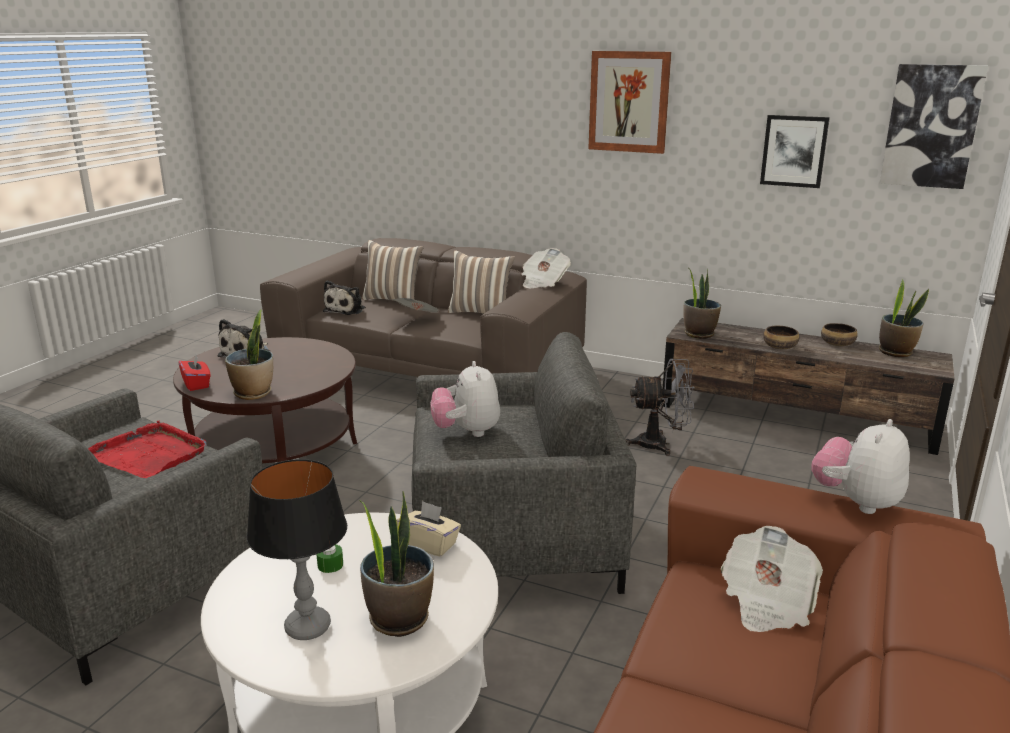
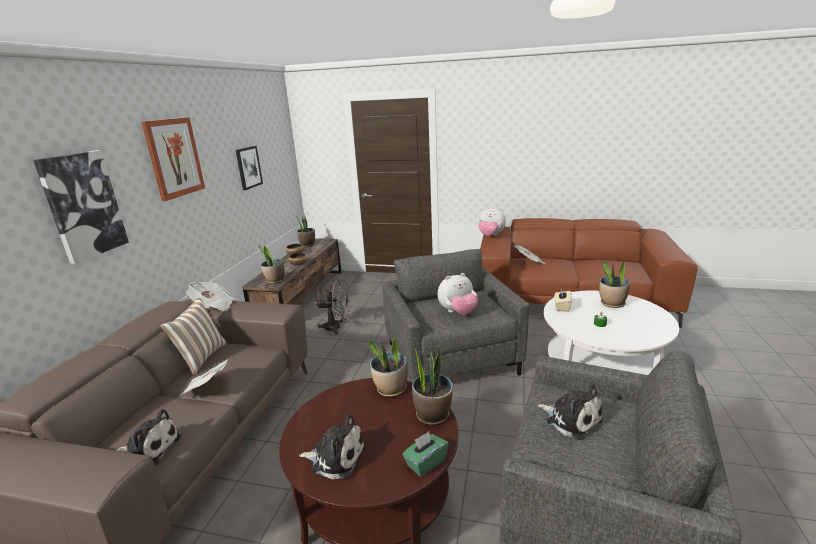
camera: 100 degrees left, 0 degrees up
(149, 454) = (571, 419): red tray -> plush toy
(196, 384) = (425, 462): red tissue box -> green tissue box
(308, 627) = (639, 318): table lamp -> none
(318, 378) = (391, 389): none -> potted plant
(393, 300) = (128, 420): pillow -> none
(660, 444) = (337, 327): grey fan -> grey fan turned 105 degrees clockwise
(931, 126) = (279, 142): picture -> picture (83, 205)

